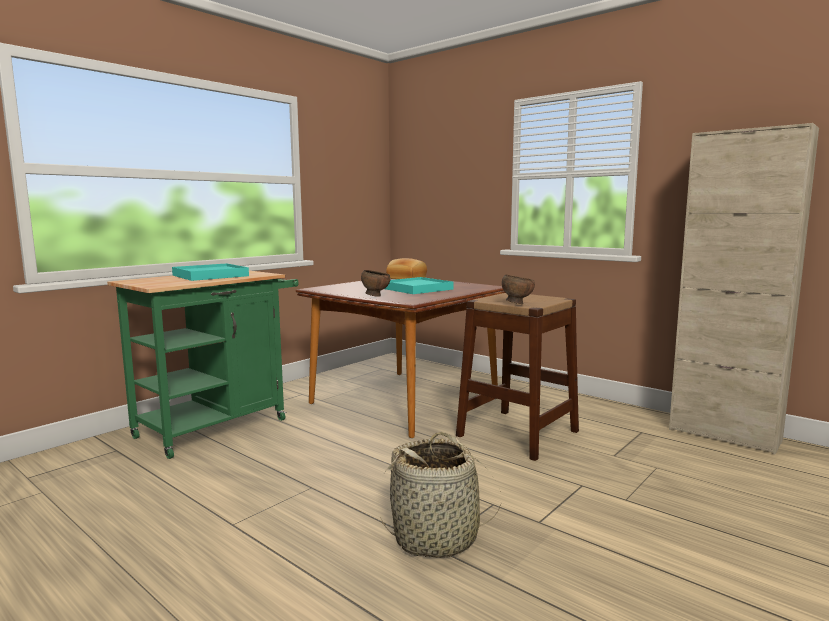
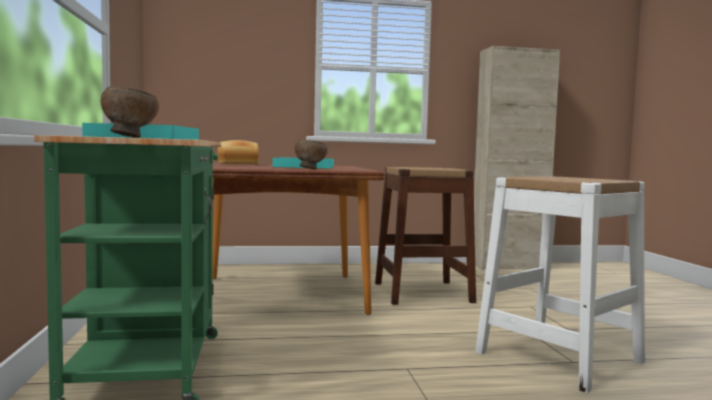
camera: 50 degrees left, 5 degrees down
(436, 537) = (559, 357): basket -> white stool
(517, 303) = (442, 169): brown bowl -> brown bowl (129, 137)

